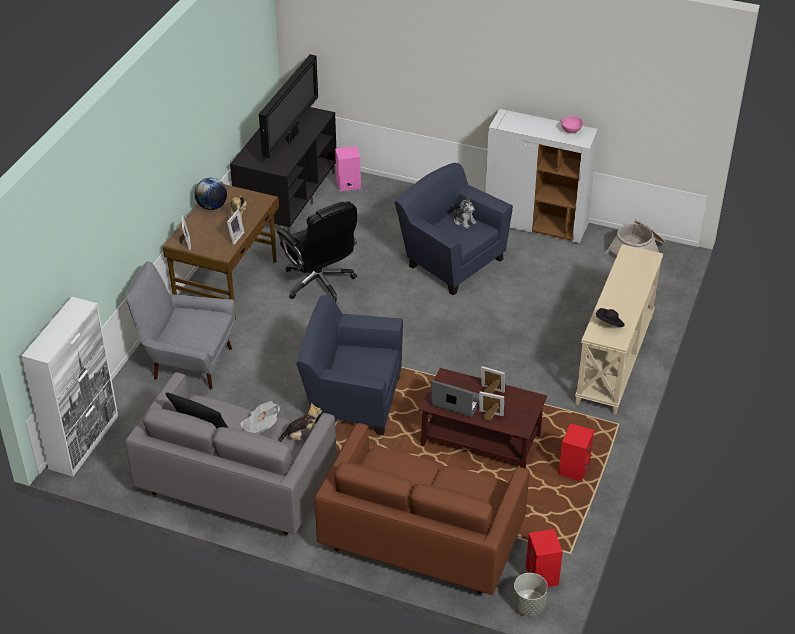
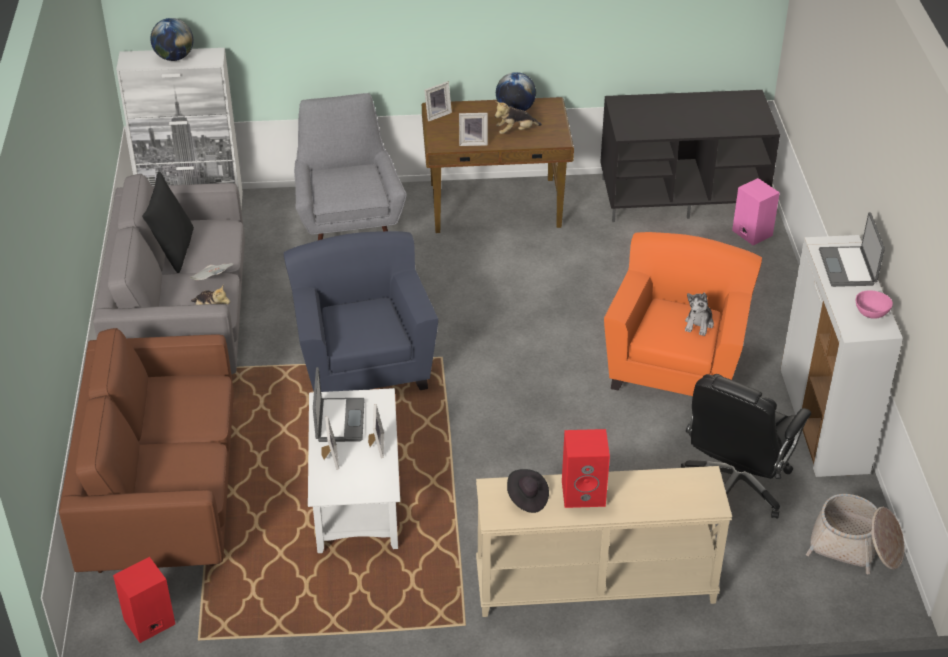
camera: 65 degrees right, 0 degrees up
(61, 326) = (174, 57): none -> globe
(292, 136) = (699, 119): television -> none
(320, 283) = (548, 272): black office chair -> black office chair (735, 485)
(451, 261) = (676, 366): blue armchair -> orange armchair
(480, 440) = (356, 495): brown coffee table -> white coffee table
(527, 123) = (848, 267): none -> laptop
(528, 605) = (95, 623): grey planter -> none
(573, 468) = (353, 600): red speaker -> red speaker (584, 492)

